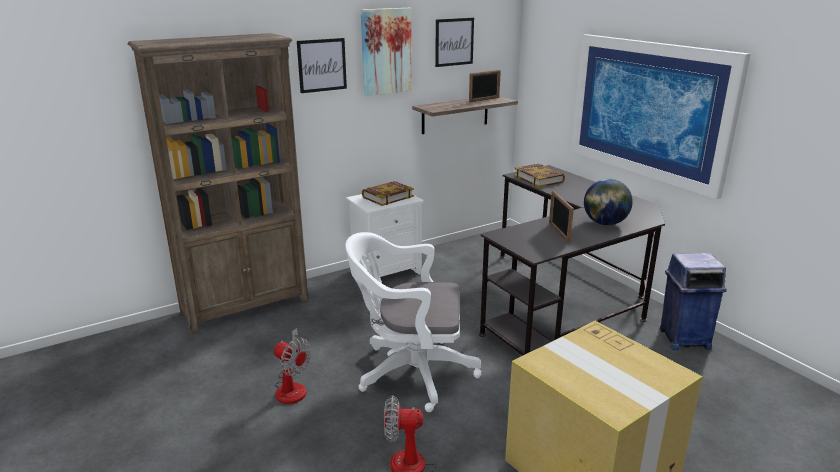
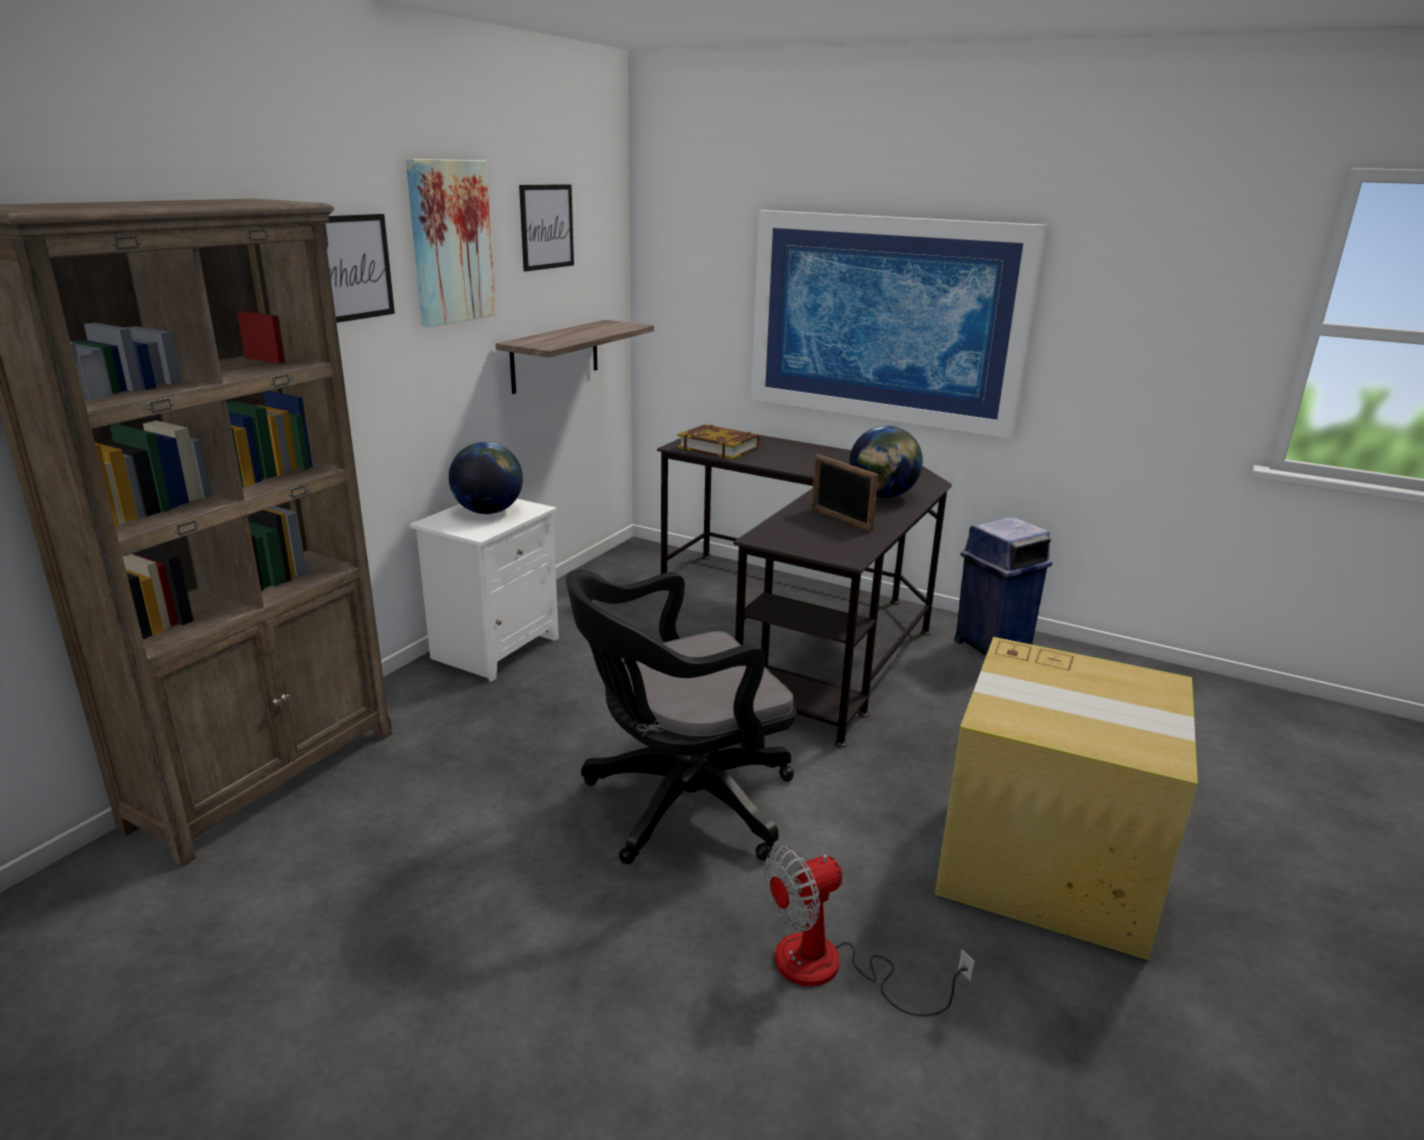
camera: 30 degrees left, 0 degrees up
(292, 386) = (492, 899): fan -> none
(387, 197) = (488, 511): book -> globe
(410, 372) = (679, 805): white office chair -> black office chair
(484, 100) = (600, 327): picture frame -> none

